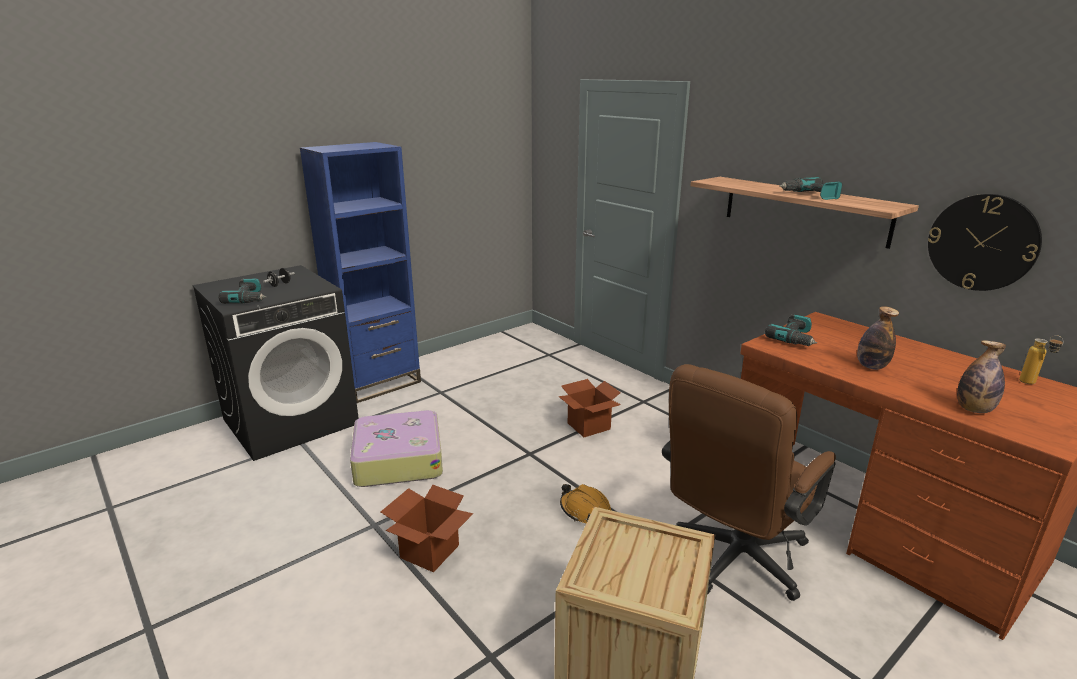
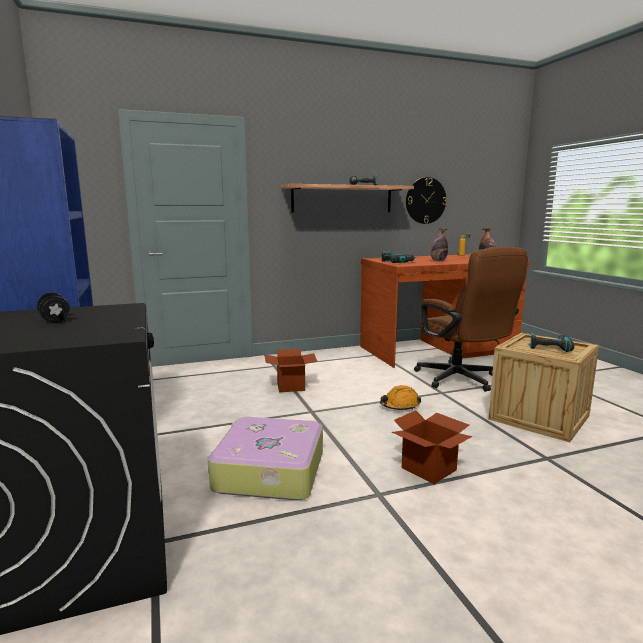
camera: 70 degrees left, 10 degrees down
(249, 299) = (92, 331): power drill -> power drill (549, 347)

